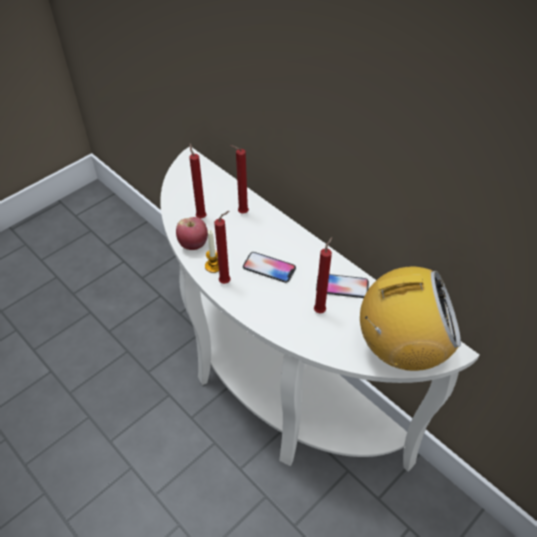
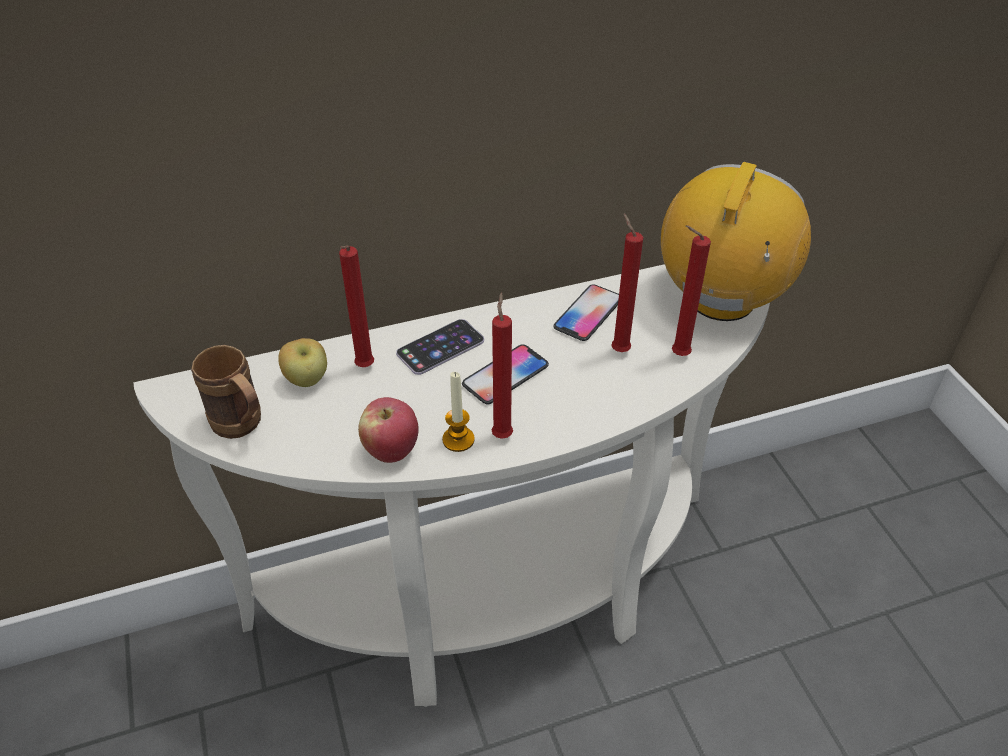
camera: 65 degrees left, 5 degrees down
(181, 190) = (243, 427): none -> brown mug
(201, 216) = (331, 421): red candle -> red candle (677, 355)
(222, 197) = (307, 380): none -> apple
(274, 234) = (440, 347): none -> phone

